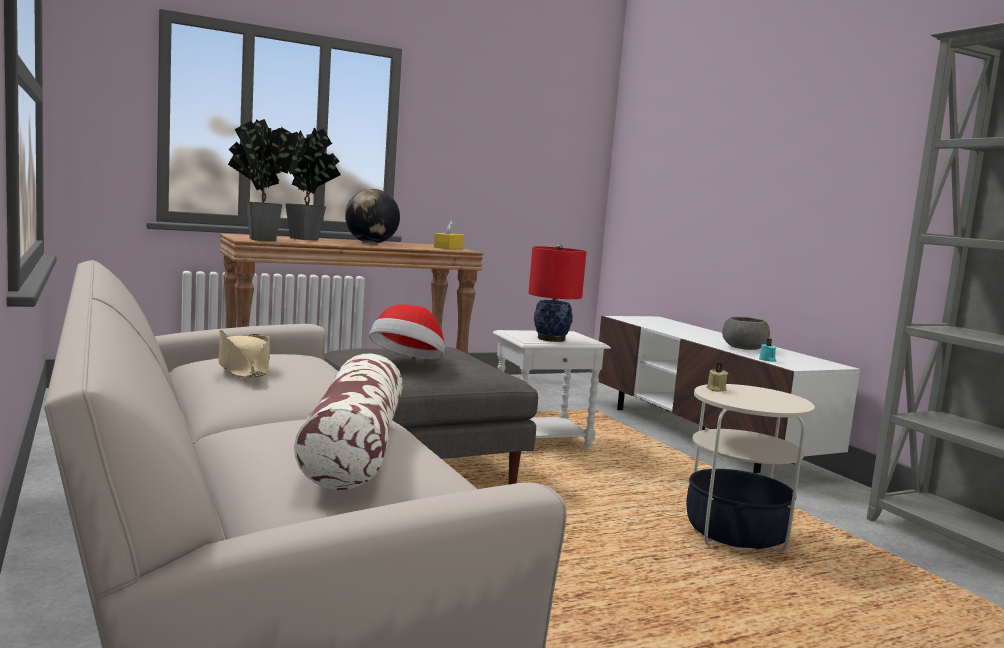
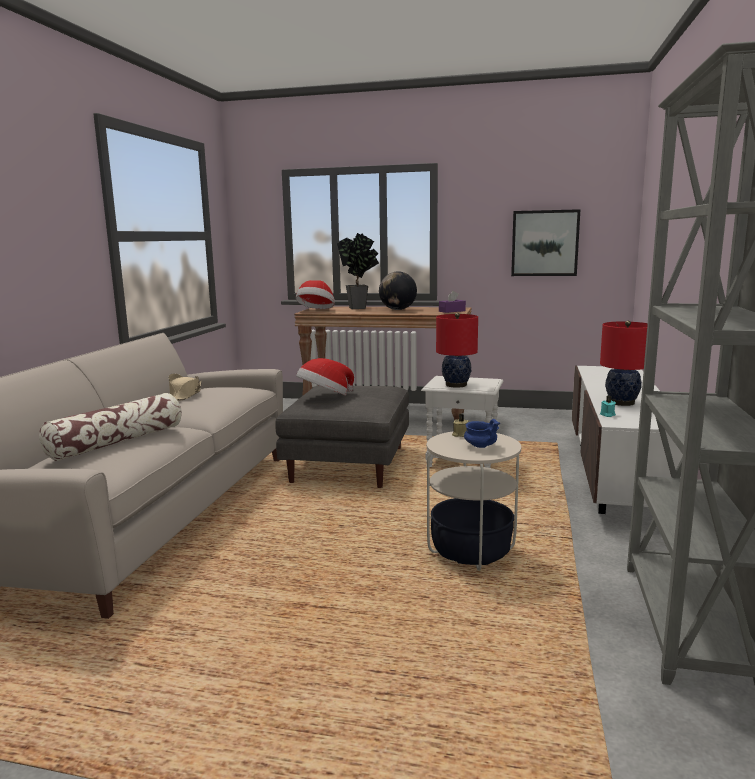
camera: 40 degrees right, 5 degrees up
(257, 239) = (316, 311): potted plant -> hat
(448, 248) = (452, 311): yellow tissue box -> purple tissue box
(521, 171) = (544, 243): none -> picture
(743, 348) = (621, 402): grey bowl -> red table lamp
(768, 398) = (482, 446): none -> blue bowl

